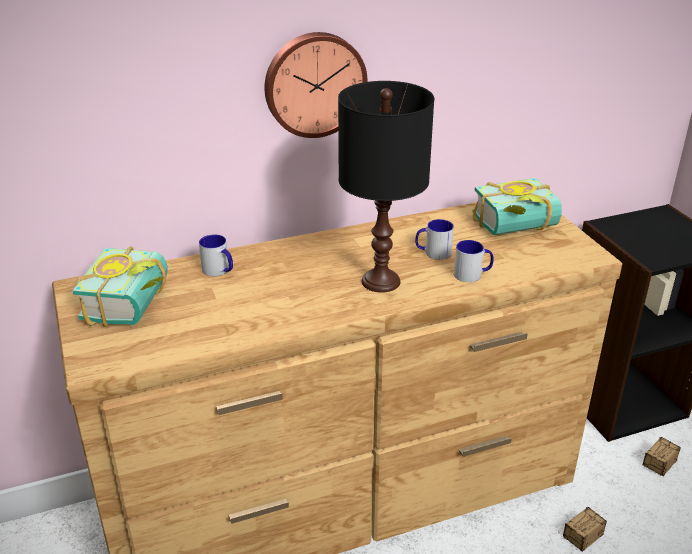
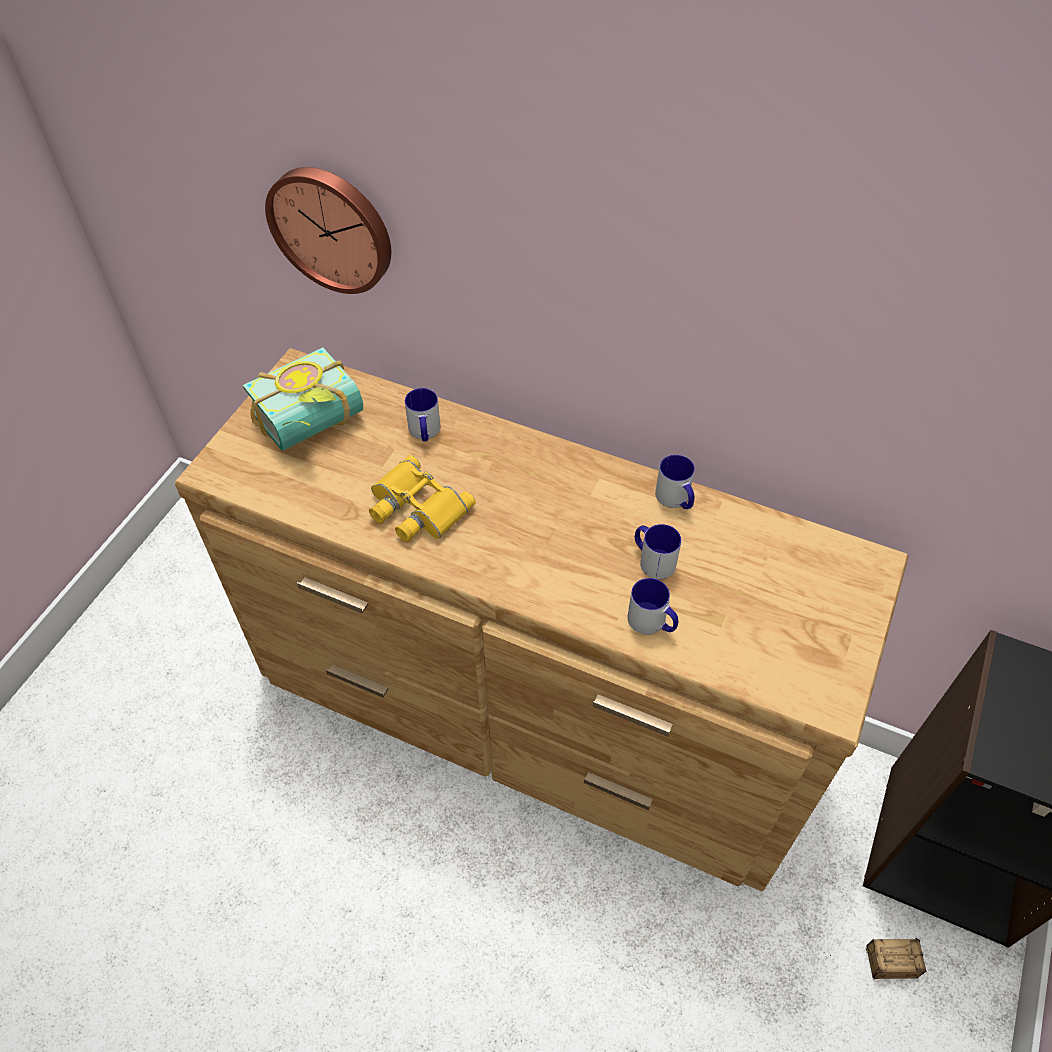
camera: 45 degrees right, 20 degrees up
(269, 304) = (415, 508): none -> yellow binoculars
(314, 84) = (597, 278): wall clock -> wall clock (332, 228)
(380, 281) = (549, 557): black table lamp -> none
(405, 226) = (676, 499): none -> mug
(518, 228) = (800, 596): book -> none
(567, 548) = (667, 948): storage box -> none

